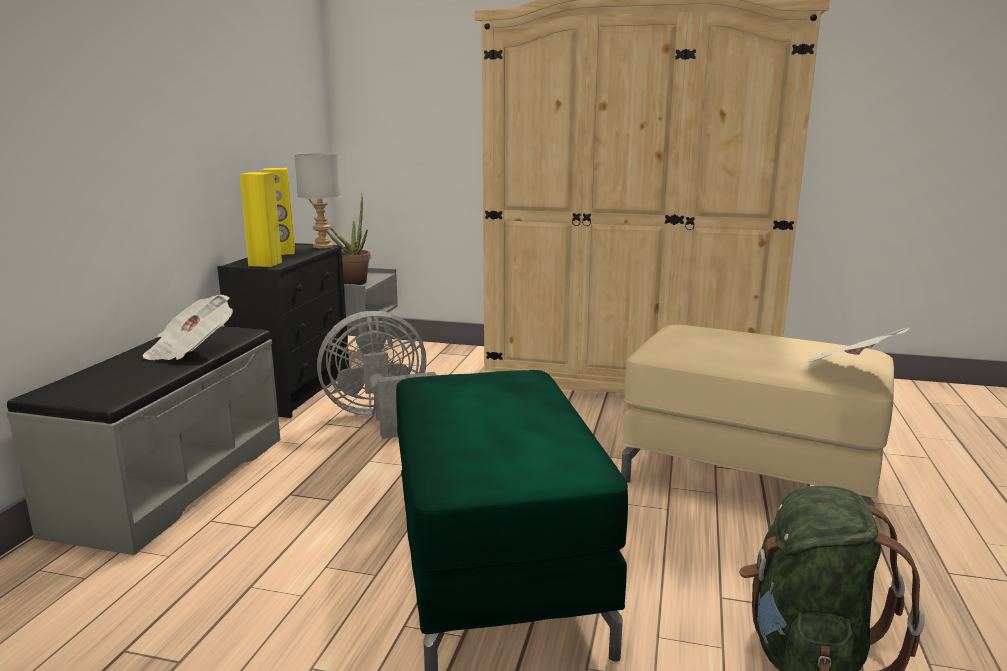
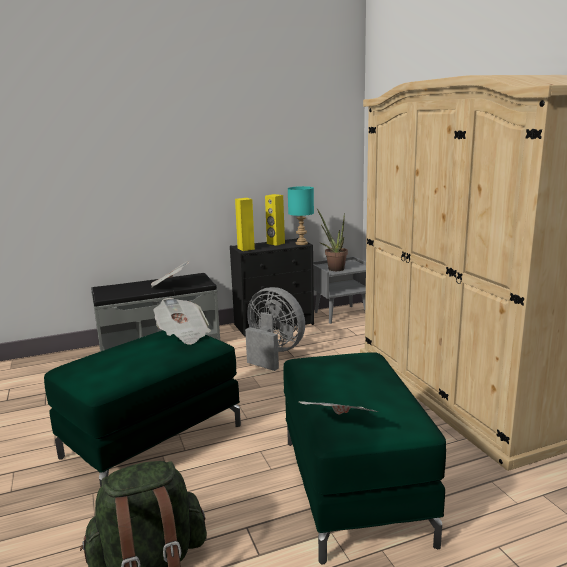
camera: 55 degrees right, 0 degrees up
(322, 246) = (301, 243): grey table lamp -> turquoise table lamp
(465, 378) = (183, 334): none -> newspaper
(746, 478) = (351, 486): beige ottoman -> green ottoman

